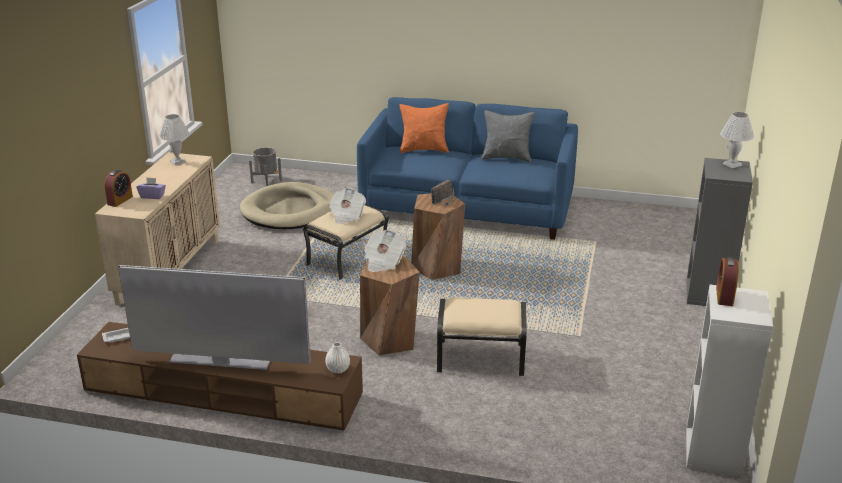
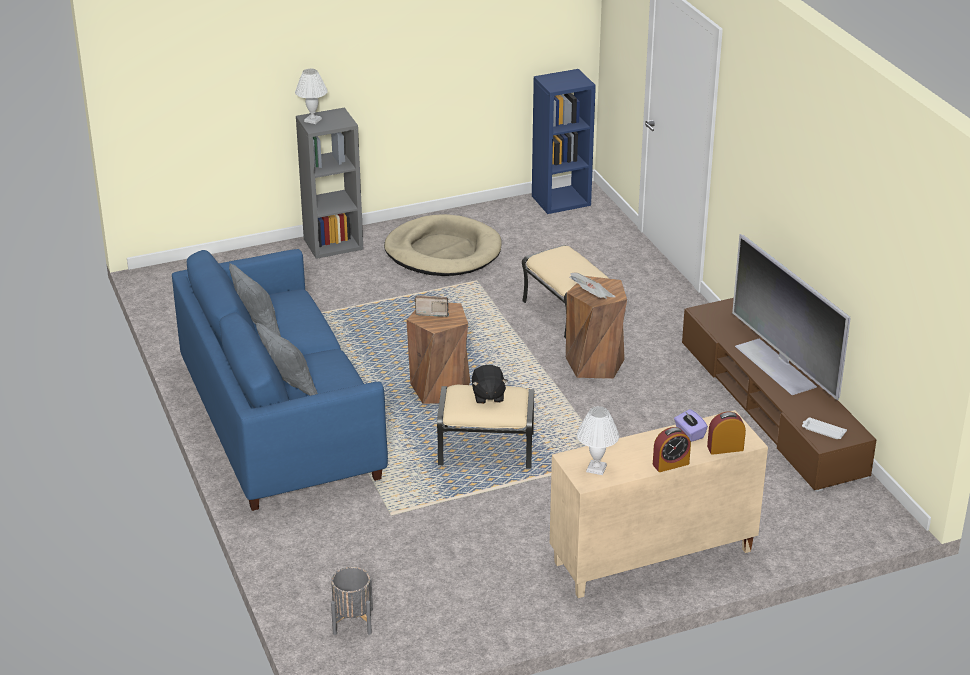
camera: 125 degrees left, 5 degrees up
(290, 211) = (418, 550): beige dog bed -> beige dog bed (443, 251)
(338, 369) = (714, 310): white vase -> none
(347, 216) = (488, 396): newspaper -> black plush toy
(424, 149) = (289, 388): orange pillow -> grey pillow
(714, 452) = (561, 200): white bookcase -> blue bookcase
(724, 296) = (560, 85): alarm clock -> alarm clock (670, 464)

